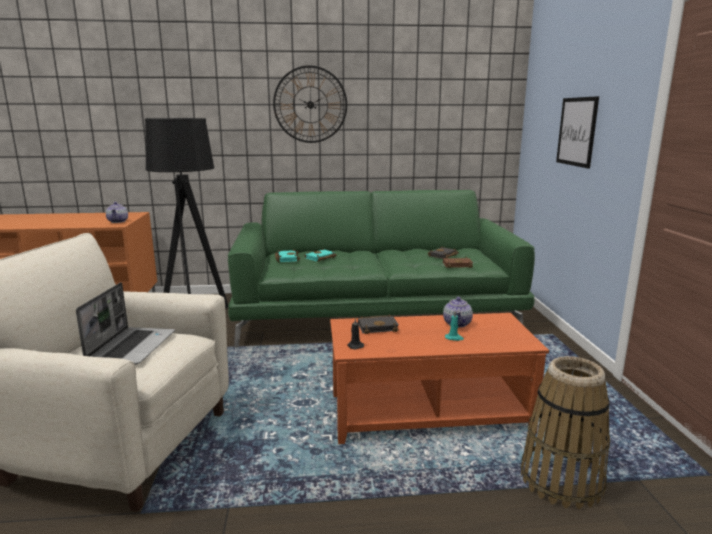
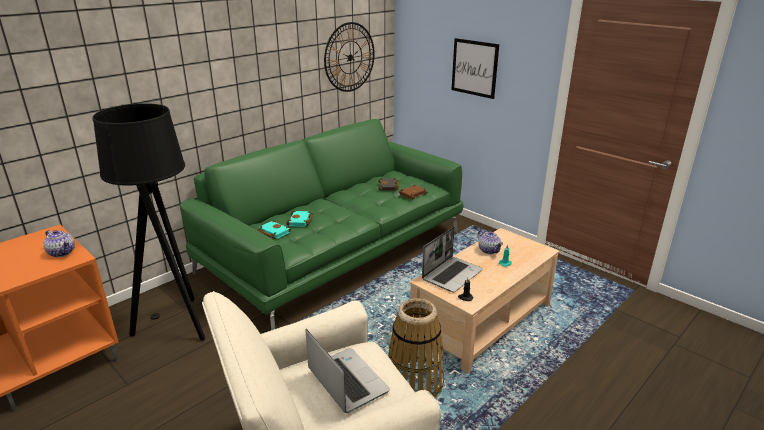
camera: 40 degrees left, 10 degrees up
(310, 104) = (226, 59): wall clock -> wall clock (350, 57)
(378, 327) = (452, 274): black book -> laptop
(428, 411) = (481, 320): orange coffee table -> beige coffee table
(561, 480) = (591, 328): basket -> basket (415, 382)

